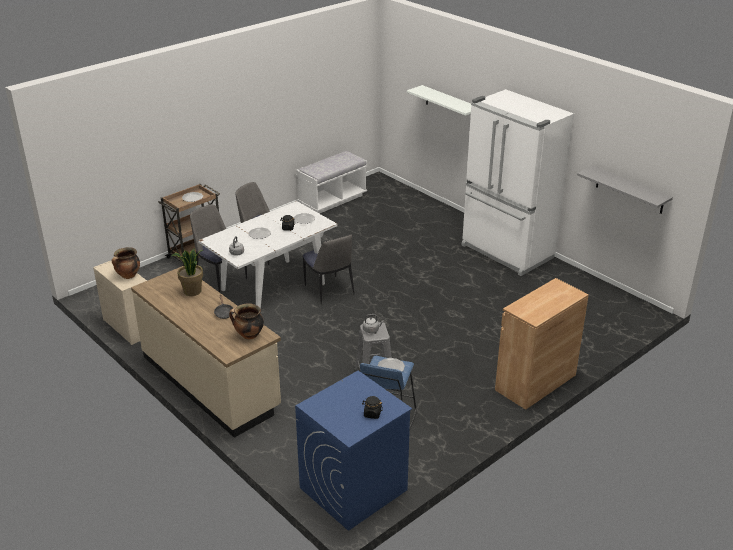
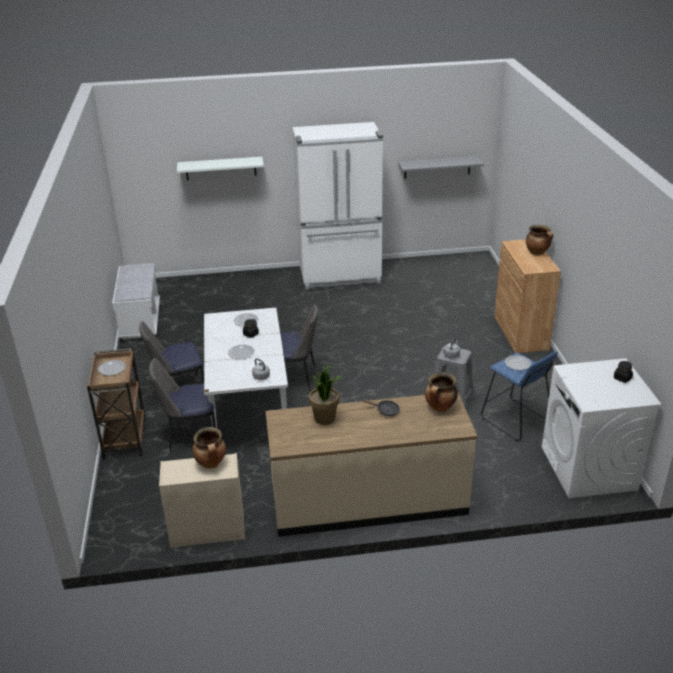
camera: 55 degrees left, 0 degrees up
(353, 489) = (589, 469): blue washing machine -> white washing machine
(557, 303) = (537, 253): none -> cooking pot

